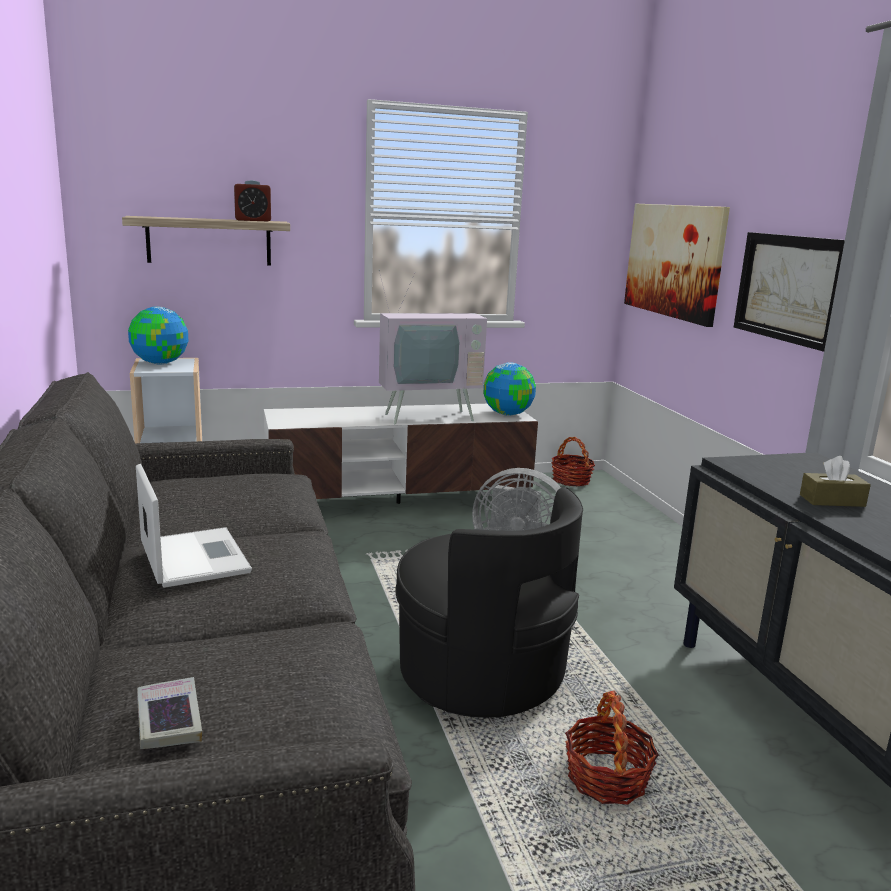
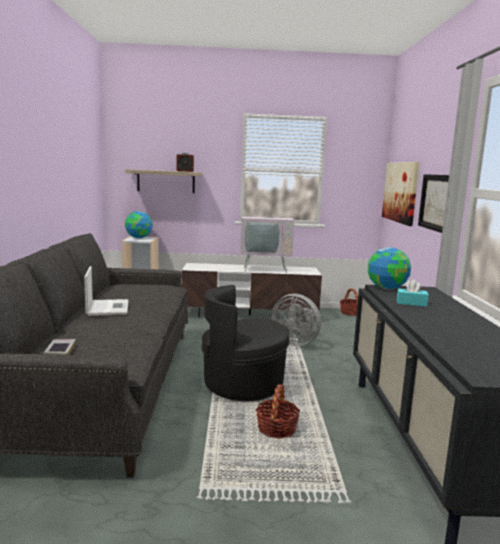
camera: 15 degrees right, 5 degrees down
(480, 673) = (243, 384): black armchair -> black armchair turned 120 degrees clockwise
(508, 414) = (308, 271): globe -> globe (387, 288)
(832, 500) = (411, 303): brown tissue box -> turquoise tissue box

